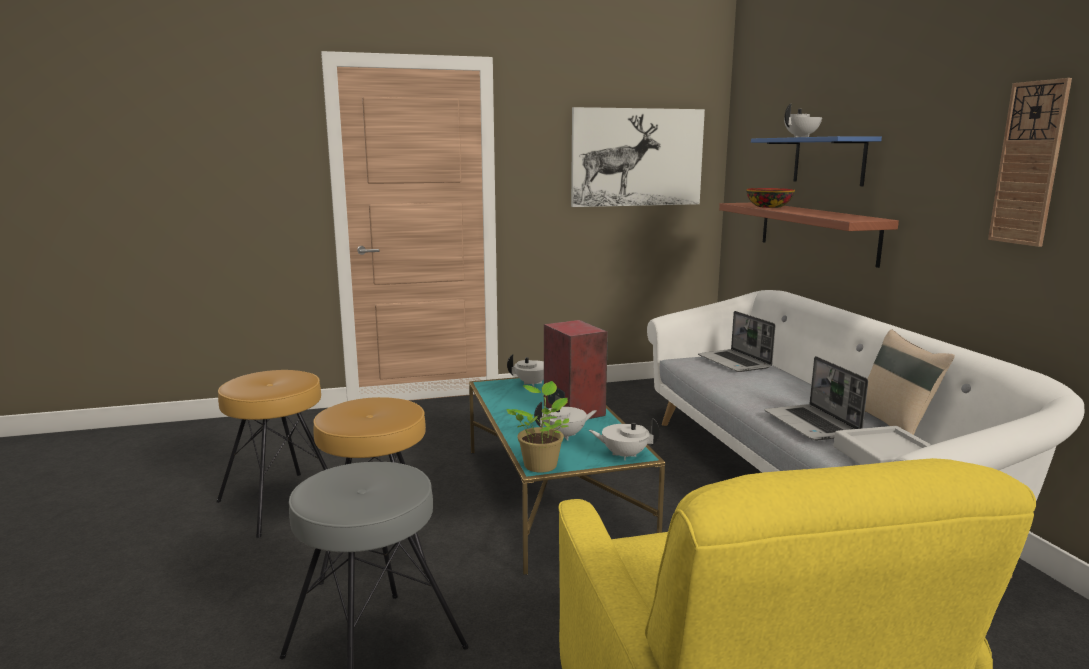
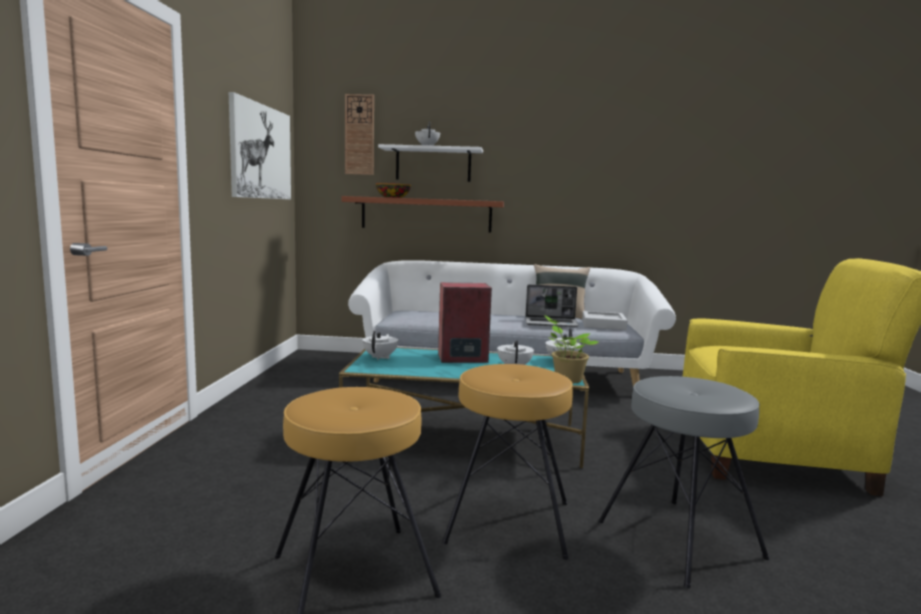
camera: 70 degrees left, 5 degrees down
(735, 362) = (422, 313): laptop -> none
(828, 160) = (433, 164): blue shelf -> white shelf
(1029, 164) = (588, 168): wall clock -> wall clock (359, 135)

